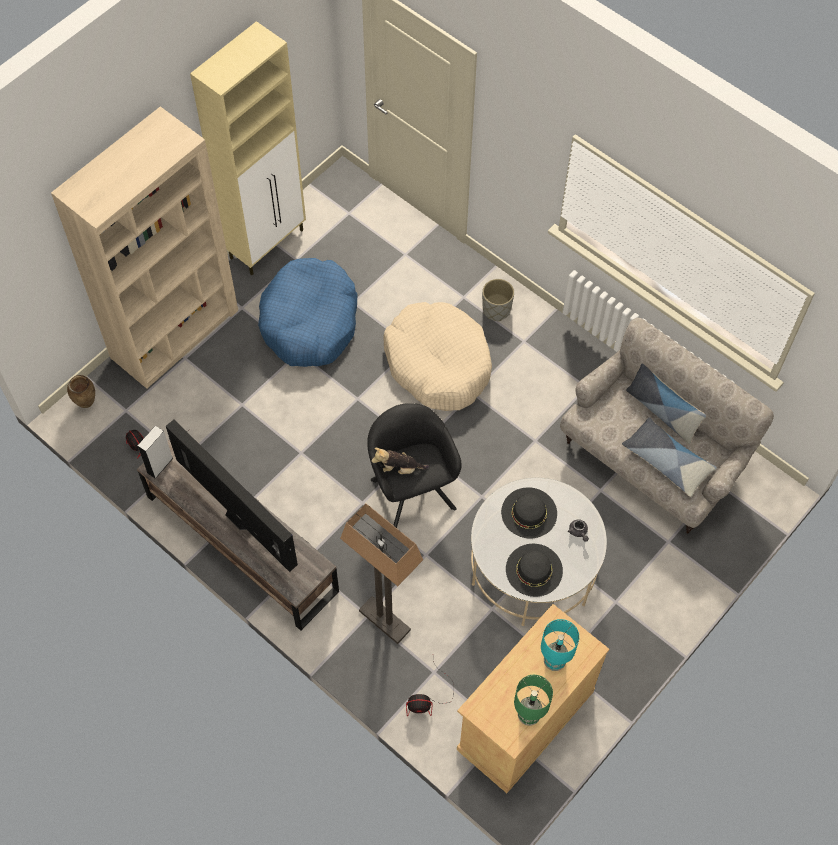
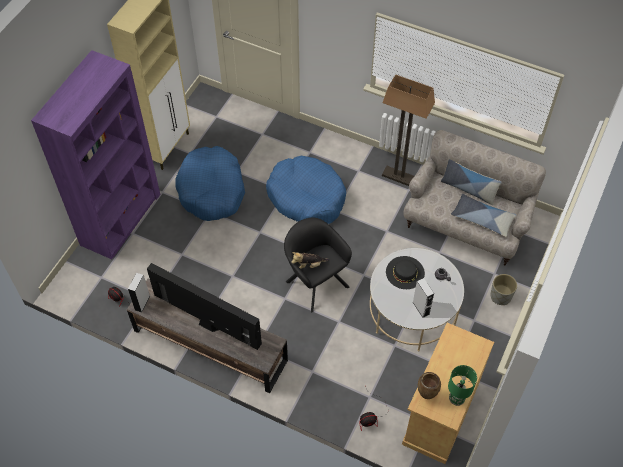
camera: 15 degrees left, 5 degrees down
(86, 404) = (72, 280): brown vase -> brown vase (426, 395)
(175, 333) = (121, 219): beige bookcase -> purple bookcase
(385, 620) = (325, 371): floor lamp -> floor lamp (399, 177)
(438, 363) = (306, 197): beige dog bed -> blue dog bed
(496, 310) = (334, 155): grey planter -> grey planter (500, 296)
(534, 570) = (421, 308): black hat -> grey speaker
(555, 661) = (461, 359): turquoise table lamp -> none

